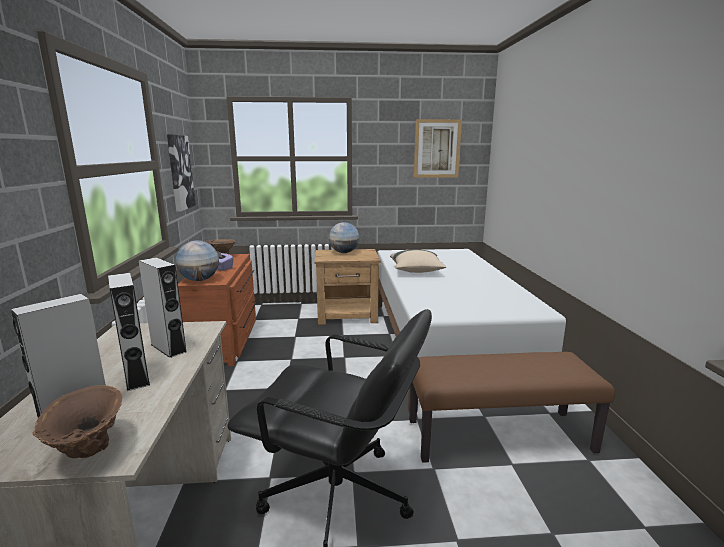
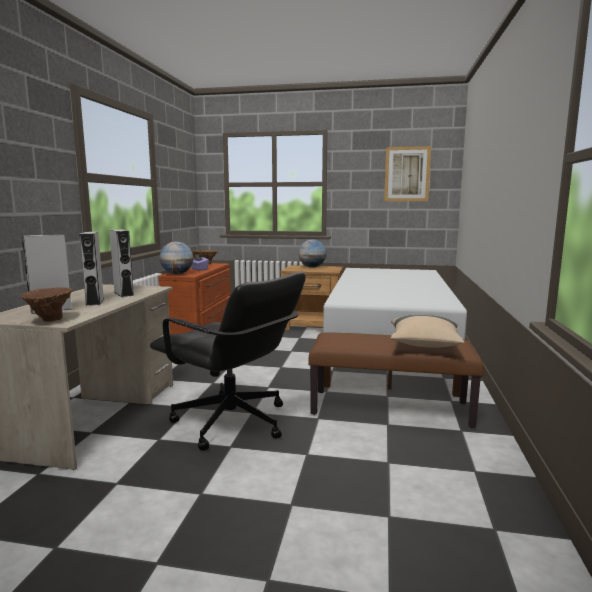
camera: 15 degrees right, 5 degrees down
(179, 172) = (177, 192): picture -> none
(416, 271) = (364, 279): beige pillow -> beige pillow (424, 345)

